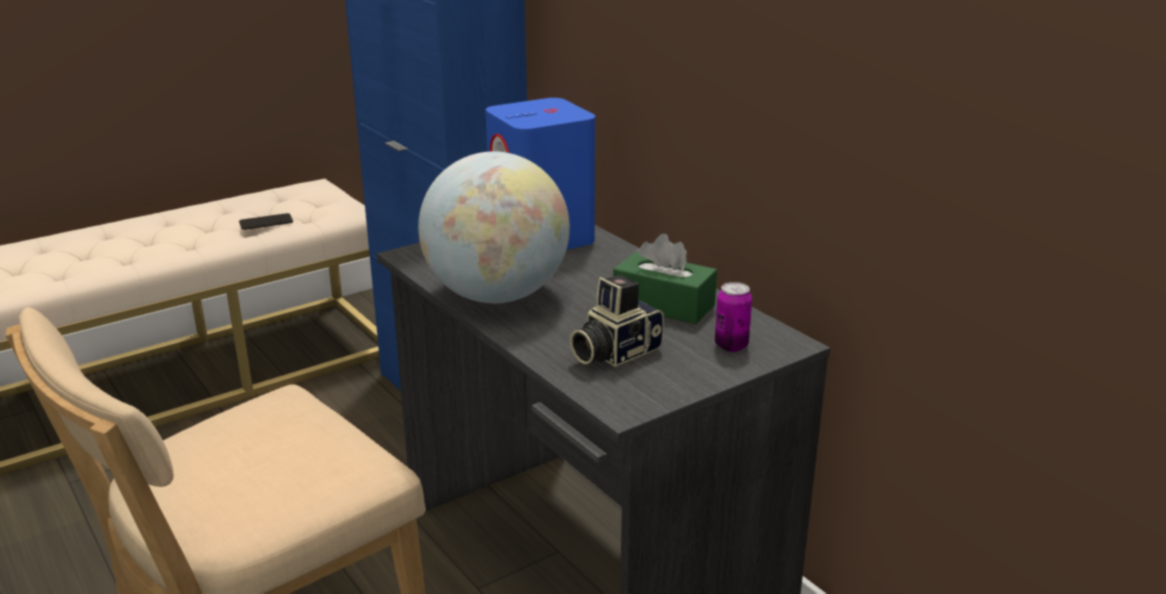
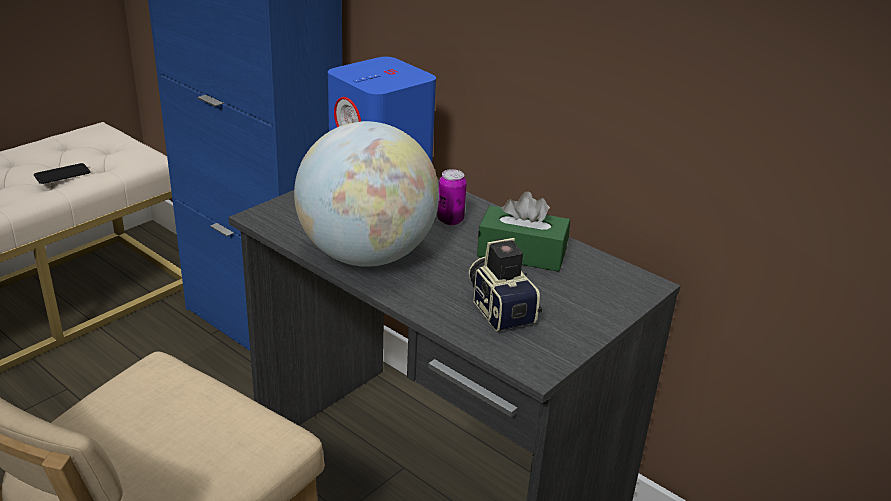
camera: 15 degrees left, 5 degrees up
(613, 352) = (501, 308): camera -> camera turned 120 degrees clockwise
(731, 346) = (599, 291): can -> can (450, 220)

